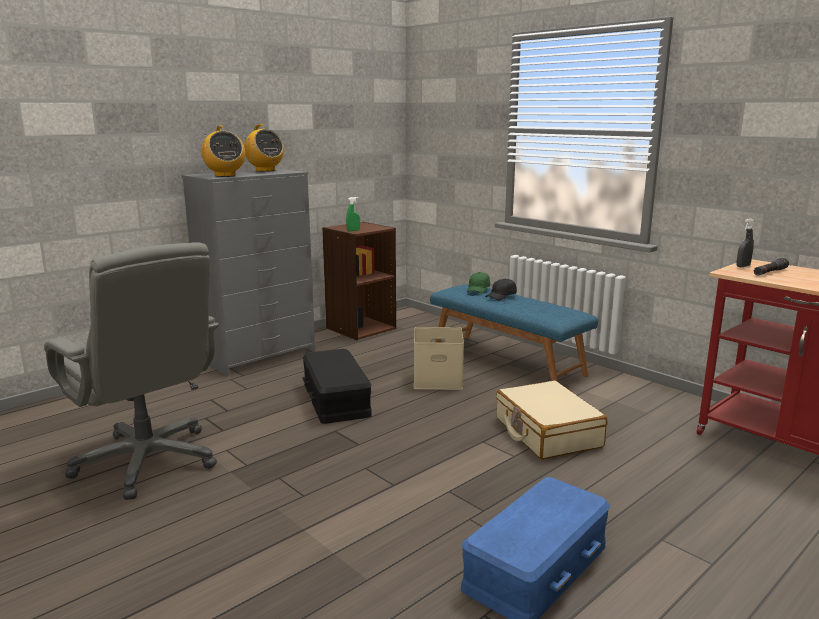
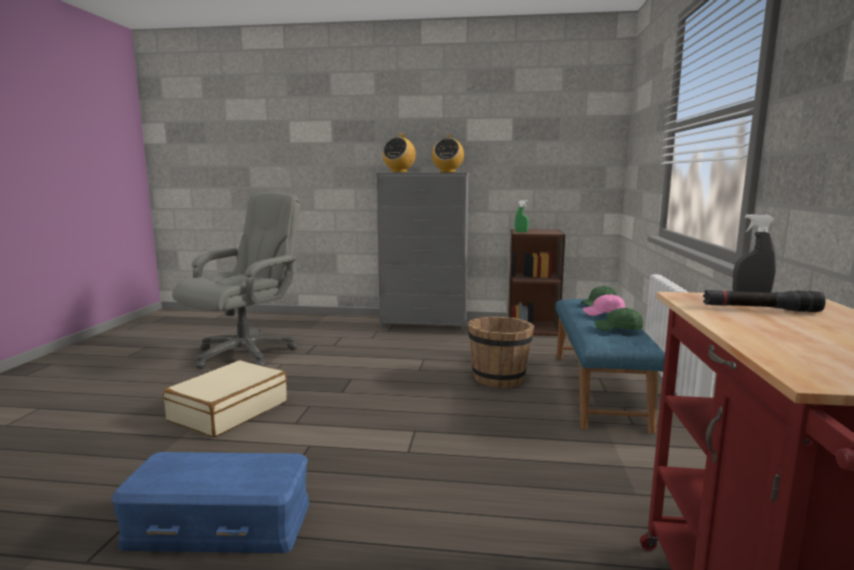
camera: 50 degrees right, 5 degrees down
(148, 461) = (245, 353): grey office chair -> grey office chair turned 150 degrees counterclockwise
(335, 399) = (399, 362): black storage box -> none
(438, 379) = (499, 378): beige storage box -> brown bucket
(501, 296) = (604, 314): black cap -> pink cap
(541, 305) = (618, 329): none -> green cap
(547, 433) = (479, 452): beige suitcase -> beige suitcase (229, 411)

